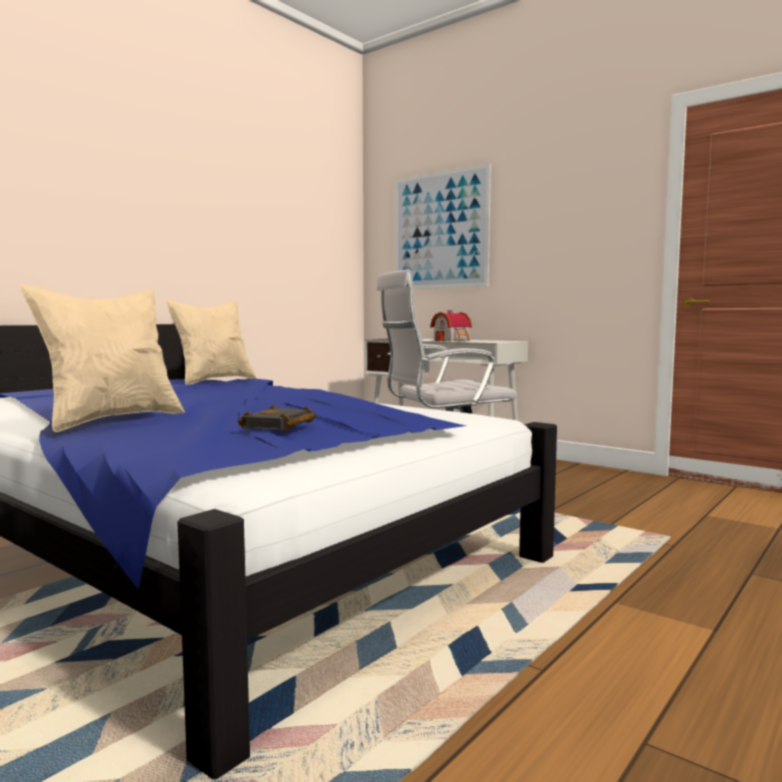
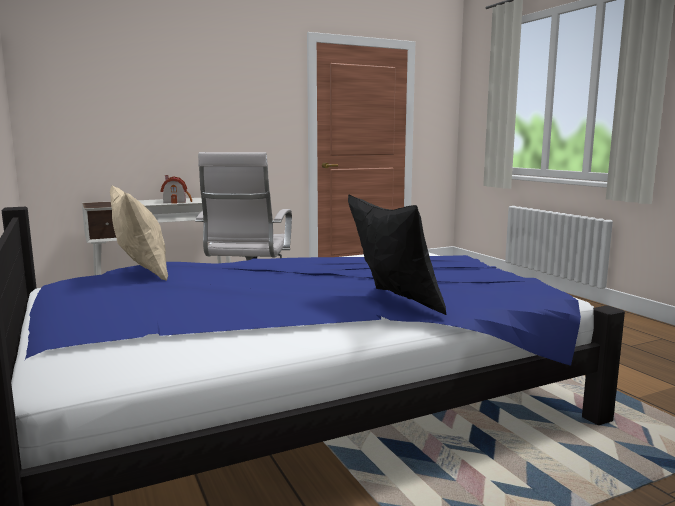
camera: 65 degrees left, 5 degrees up
(112, 420) = (394, 304): beige pillow -> black pillow
(280, 425) = (462, 275): black book -> none
(440, 230) = (121, 98): picture -> none

